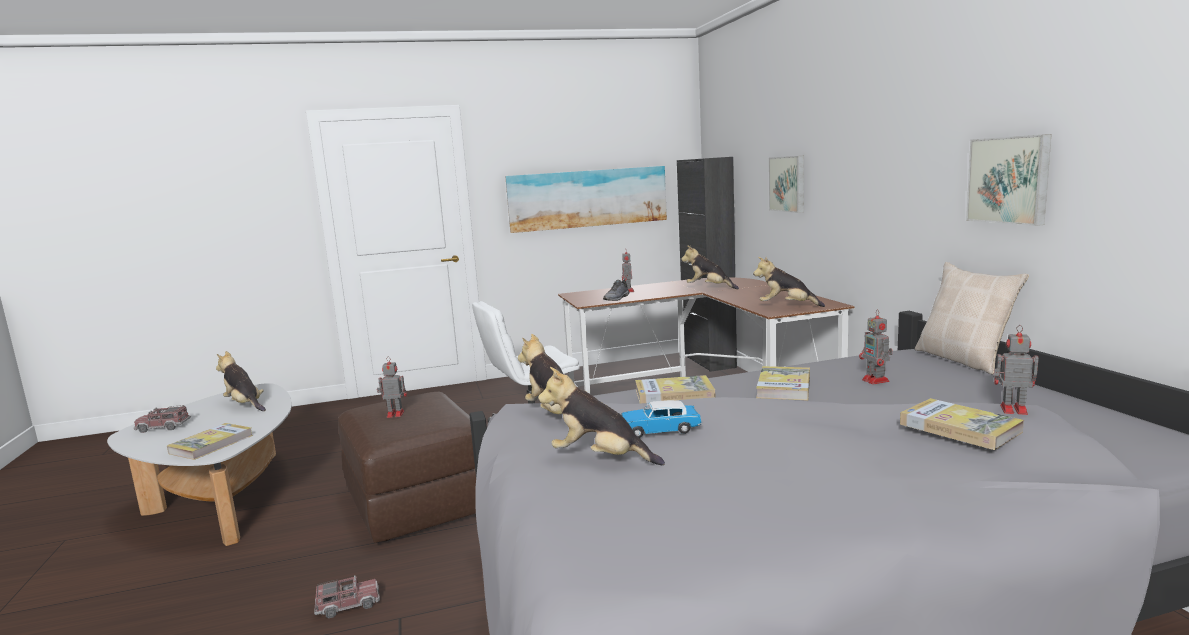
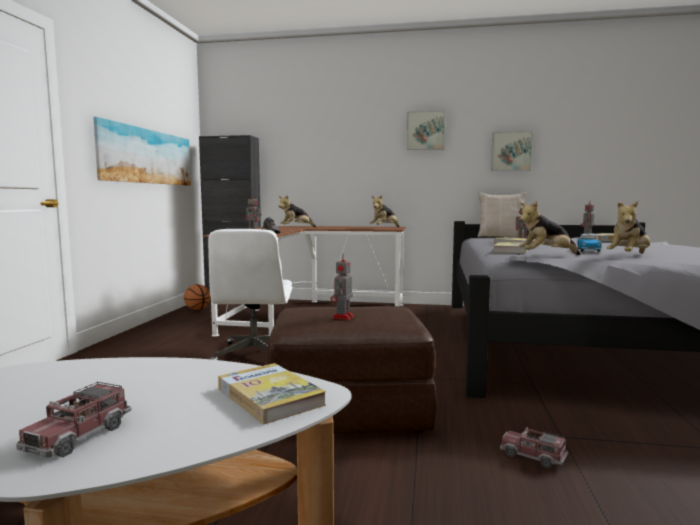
camera: 65 degrees left, 5 degrees down
(245, 405) = (100, 379): plush toy -> none
(348, 605) = (533, 456): toy truck -> toy truck turned 60 degrees counterclockwise
(649, 363) = (197, 309): none -> basketball
(788, 183) = (330, 157): picture -> picture (425, 130)

